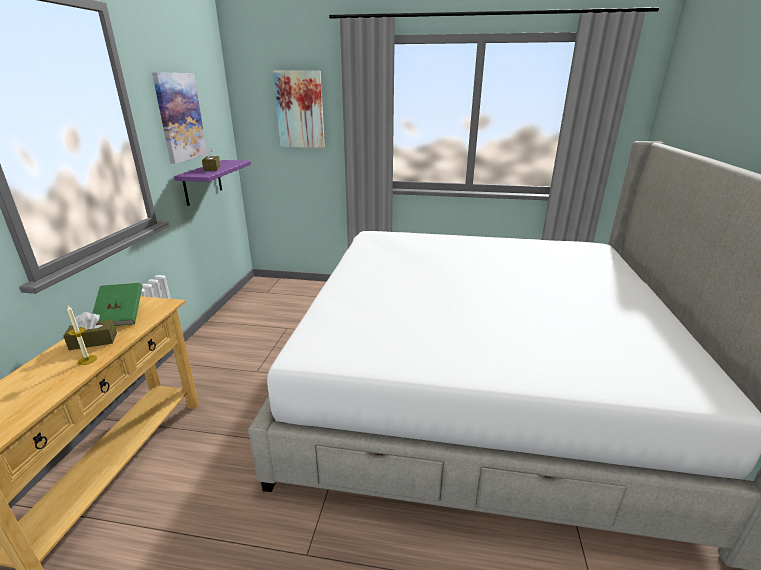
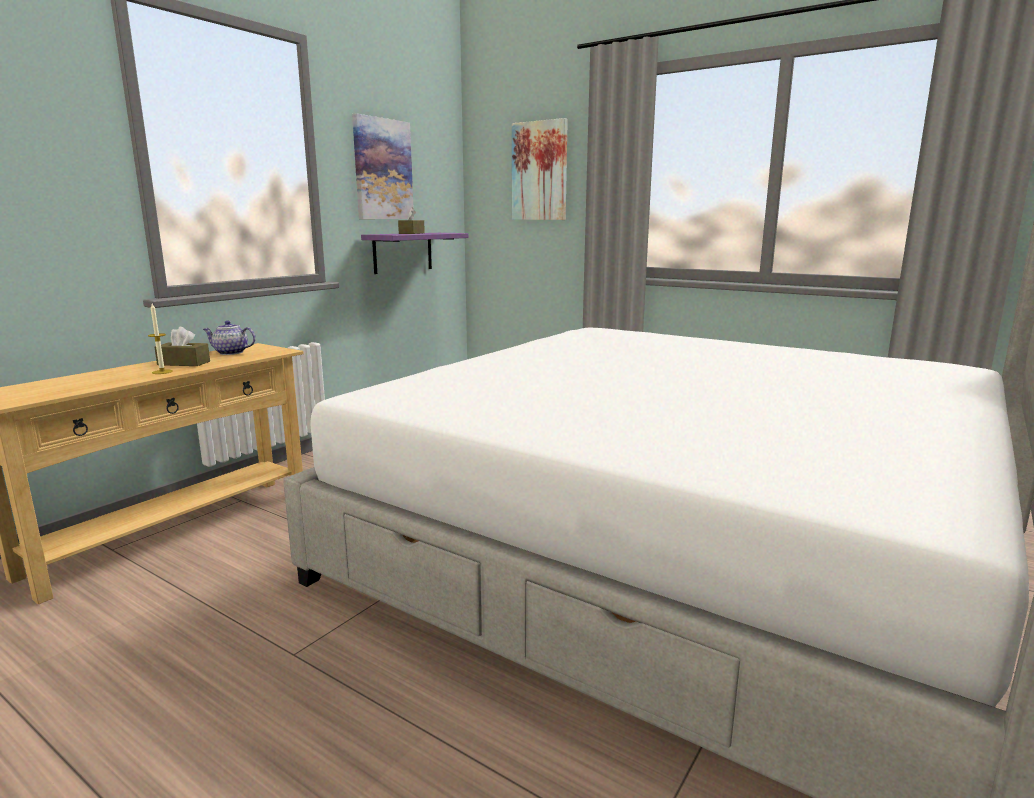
camera: 25 degrees right, 10 degrees down
(121, 316) = (230, 353): green book -> teapot

